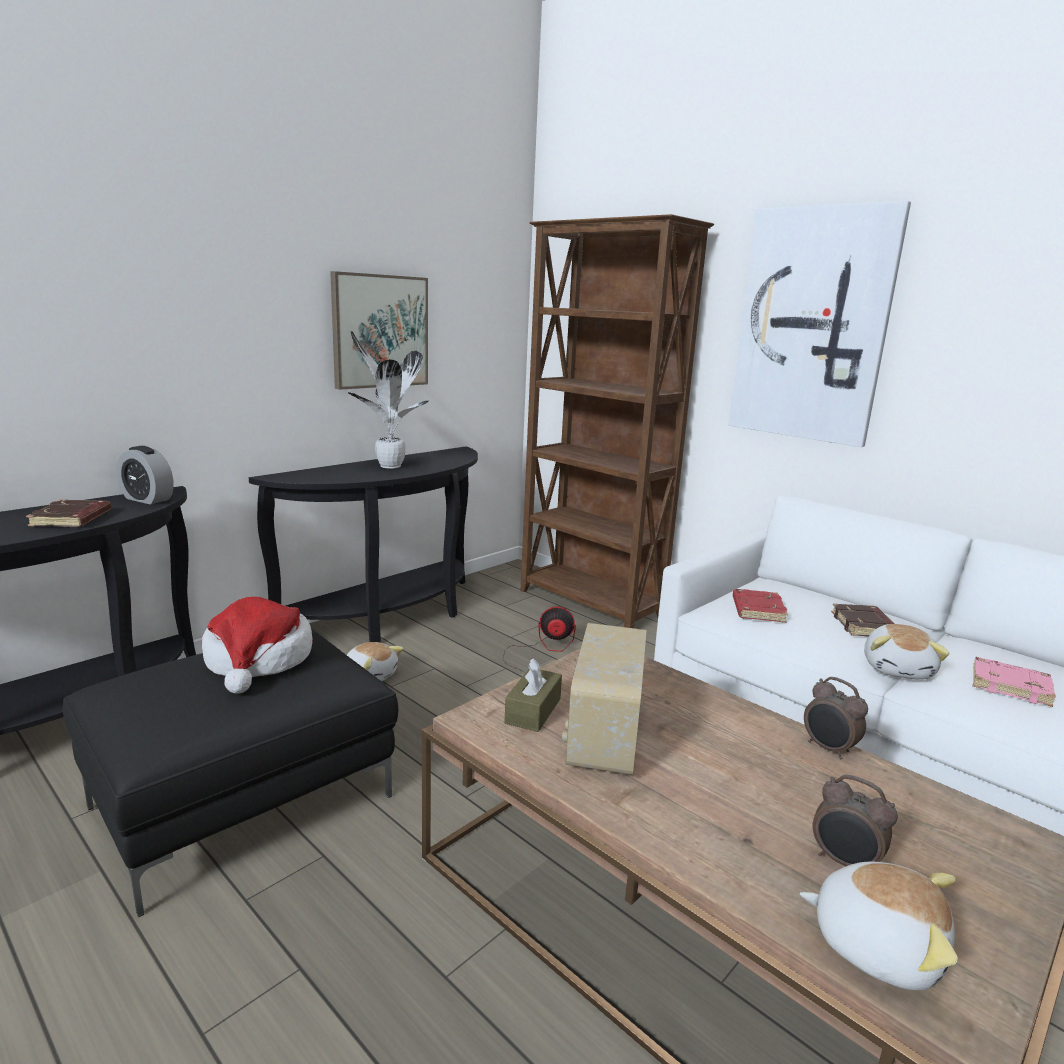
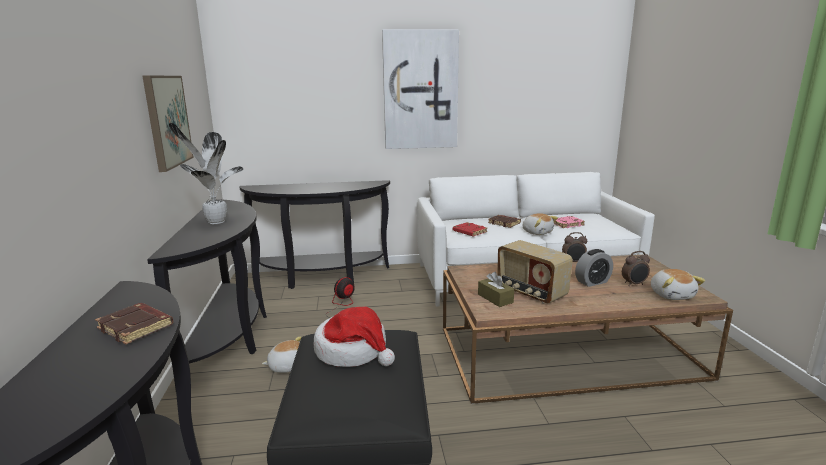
camera: 50 degrees left, 0 degrees up
(147, 499) = (135, 296): alarm clock -> alarm clock (592, 282)
(590, 605) = (321, 278): brown bookcase -> black console table
(876, 945) = (671, 295): plush toy -> plush toy turned 105 degrees clockwise

